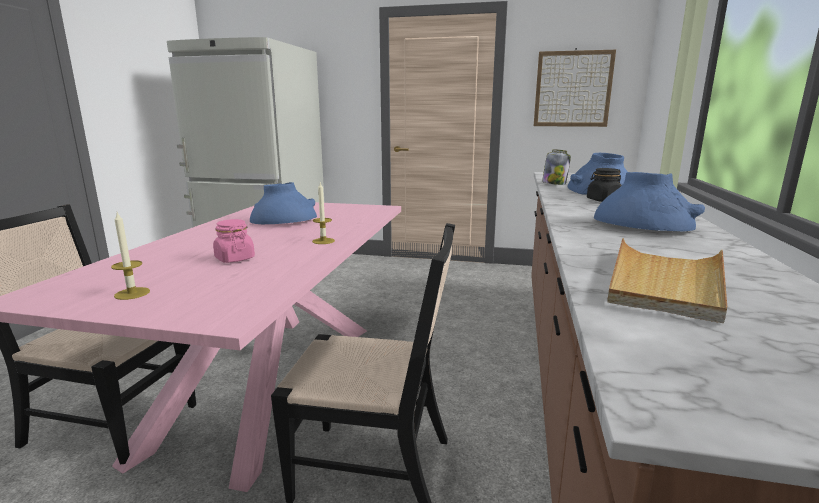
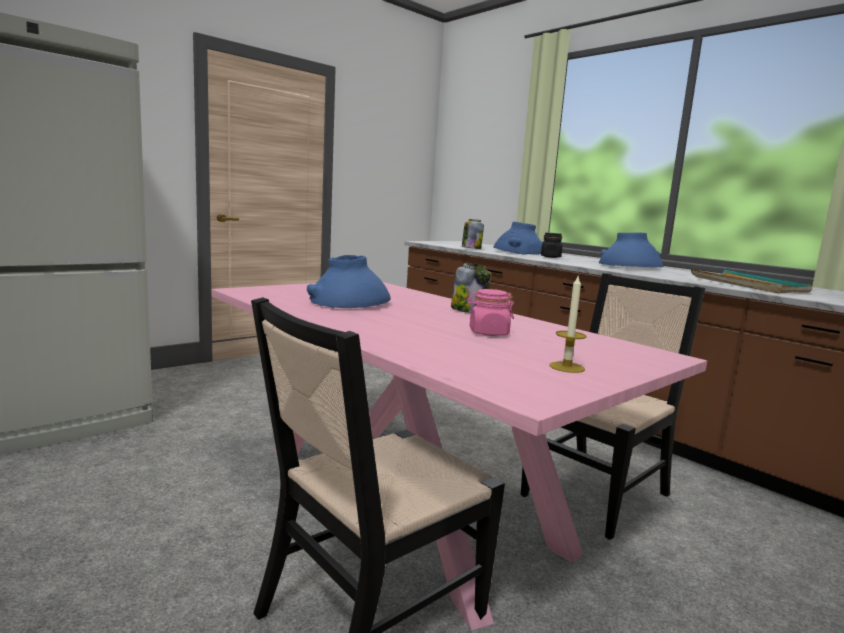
camera: 55 degrees left, 5 degrees down
(323, 241) = (469, 310): candle -> jar
(573, 88) = (388, 162): picture -> none
(665, 282) = (748, 285): beige tray -> turquoise tray

